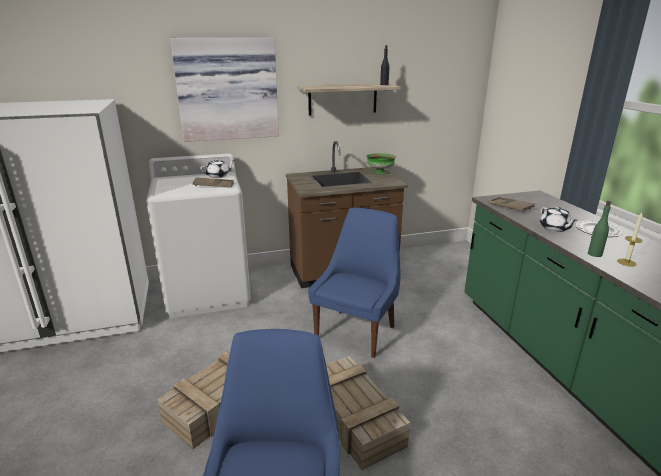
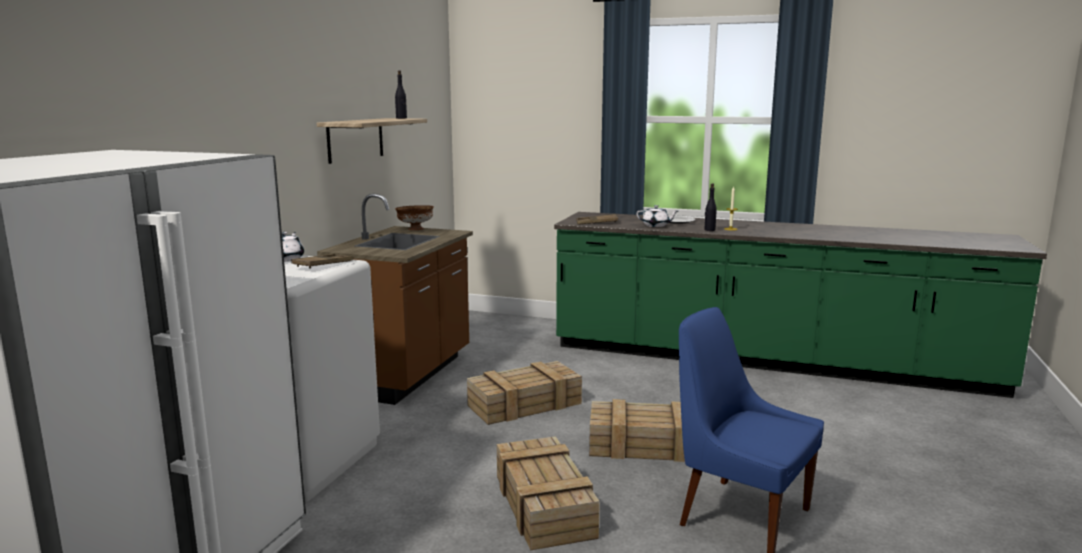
camera: 55 degrees left, 10 degrees down
(227, 89) = (248, 129): picture -> none
(357, 331) = (526, 404): blue chair -> crate
(380, 172) = (415, 229): green bowl -> brown bowl
(594, 254) = (709, 230): green bottle -> black bottle

